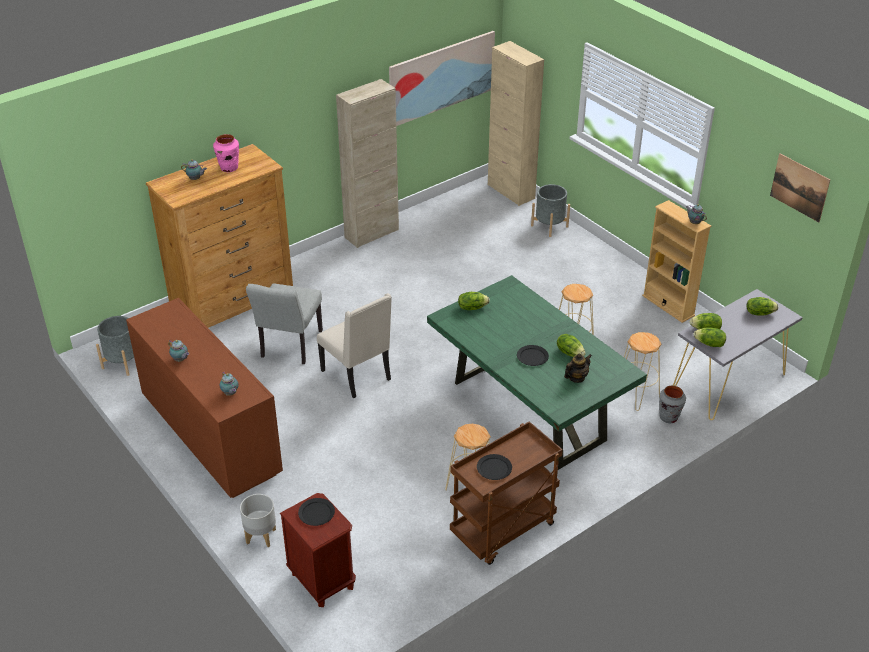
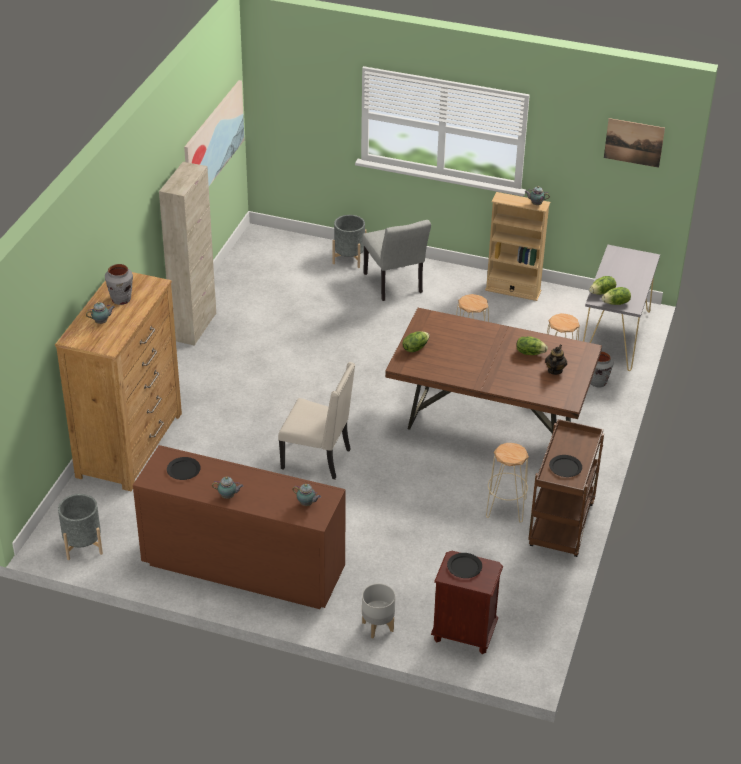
camera: 35 degrees left, 0 degrees up
(229, 168) = (121, 299): pink vase -> grey vase
(289, 347) = (229, 461): grey chair -> grey chair (395, 286)
(511, 191) = (283, 238): beige cabinet -> none
(527, 411) = (488, 425): green dining table -> brown dining table
(532, 357) = (505, 368): black plate -> black plate (184, 470)
(759, 313) = (627, 263): lettuce -> none

